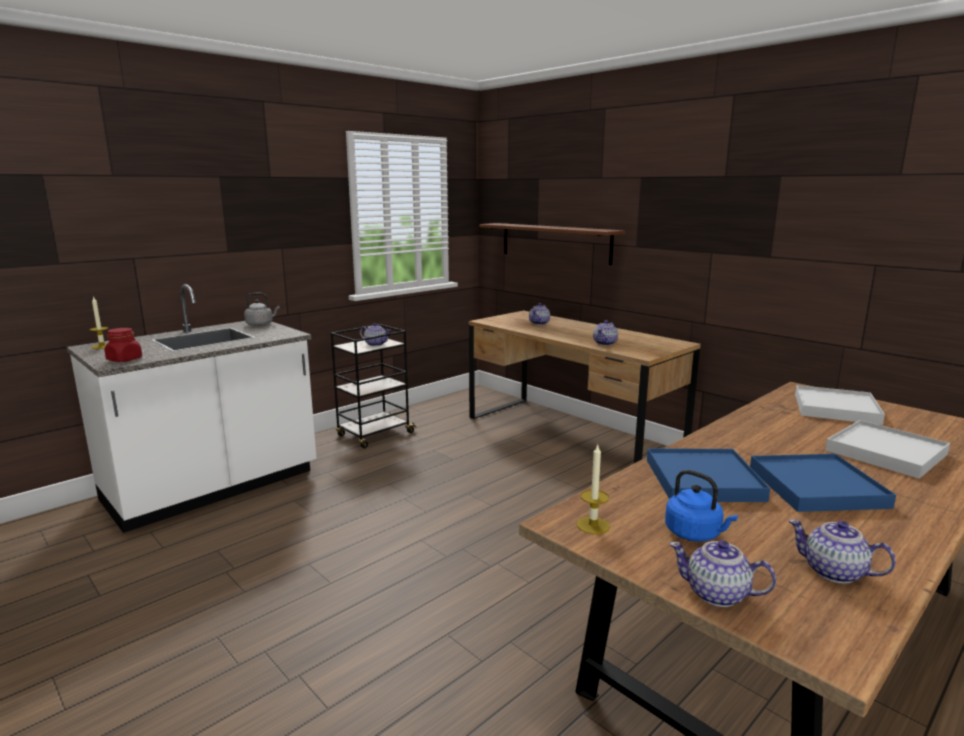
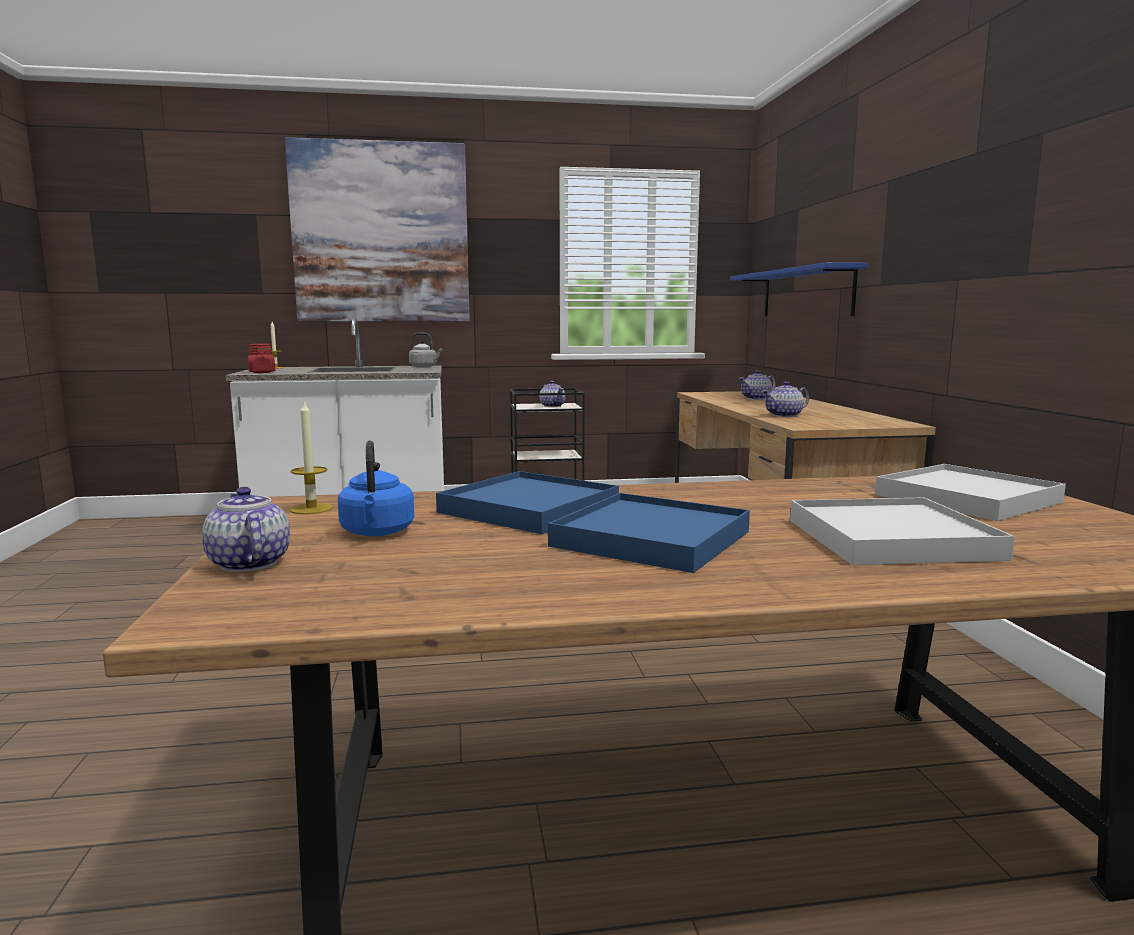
camera: 35 degrees right, 5 degrees down
(191, 193) = (381, 233): none -> picture
(554, 242) = (806, 293): brown shelf -> blue shelf
(834, 572) = (412, 586): teapot -> none

